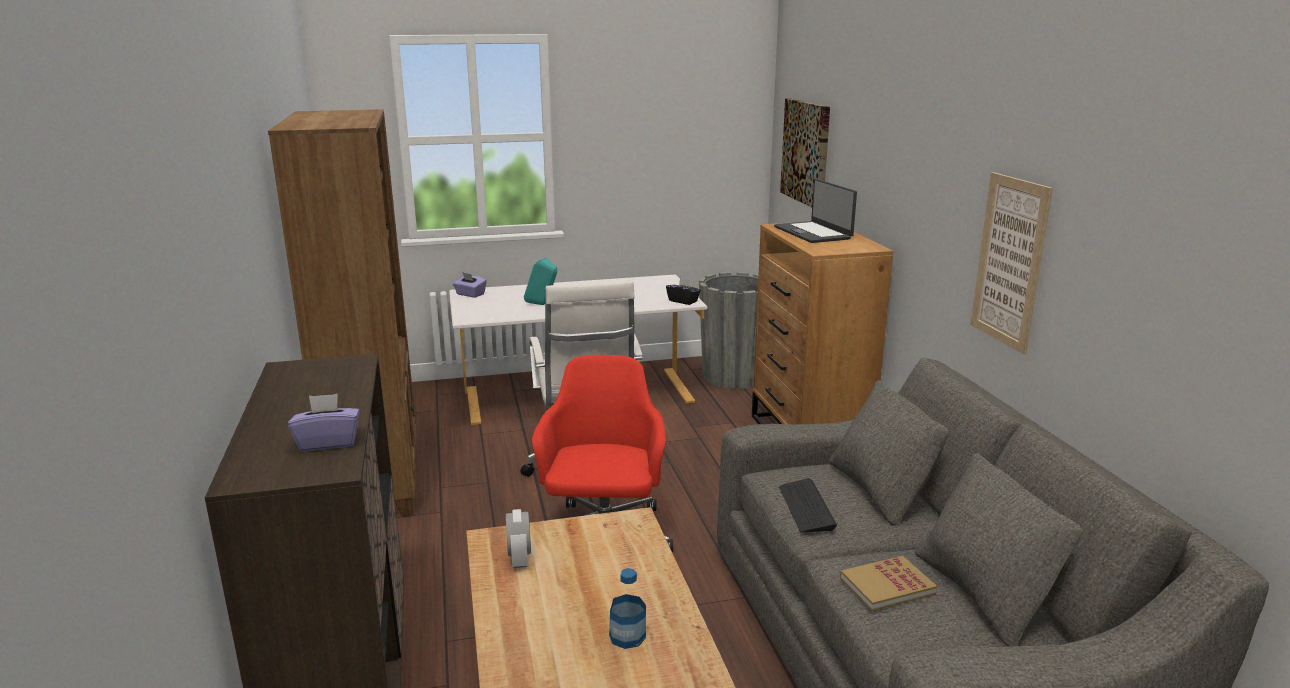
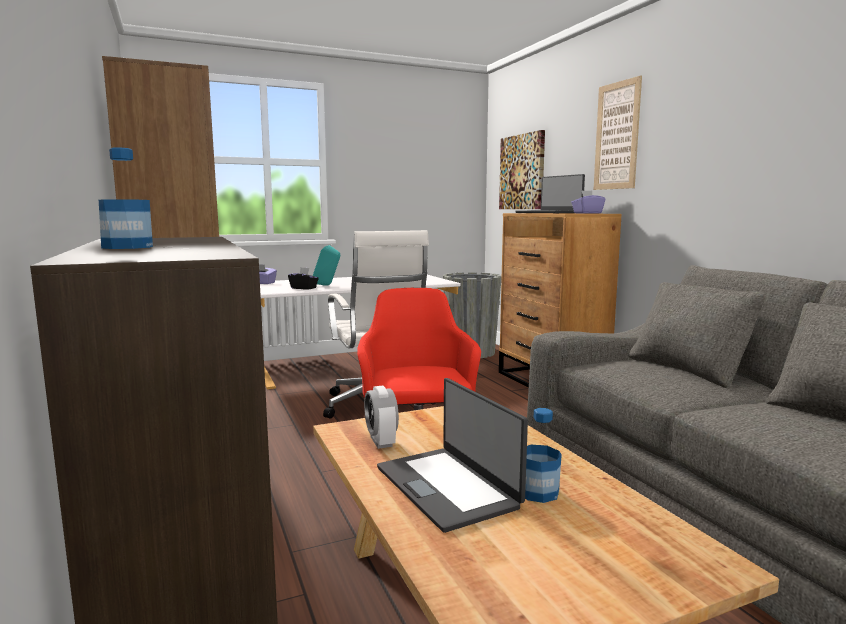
camera: 10 degrees left, 10 degrees down
(279, 421) = (127, 247): none -> bottle
(328, 442) = (198, 250): purple tissue box -> purple tissue box (587, 213)
(553, 621) = (447, 486): none -> laptop
(683, 301) = (440, 281): black tissue box -> black tissue box (304, 288)
(806, 507) = (642, 379): keyboard -> none
(887, 586) = (775, 421): book -> none
(1009, 261) = (754, 180): picture -> picture (617, 136)

